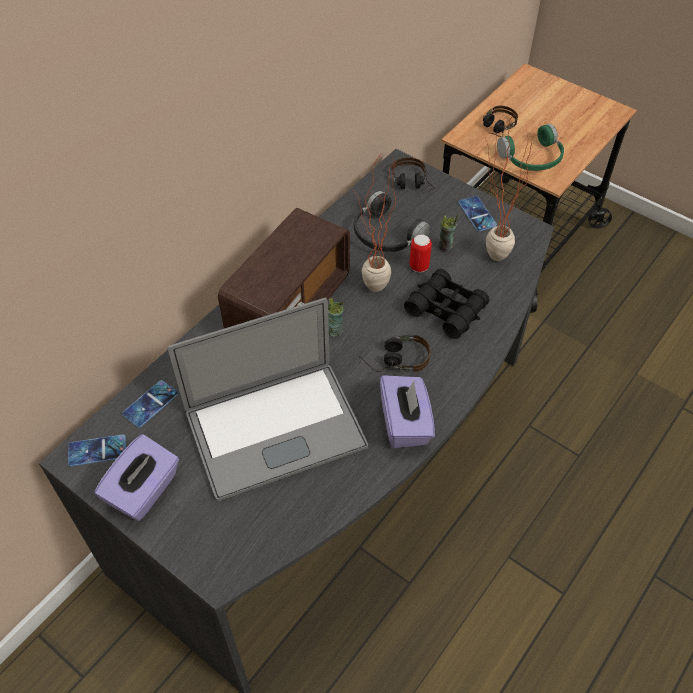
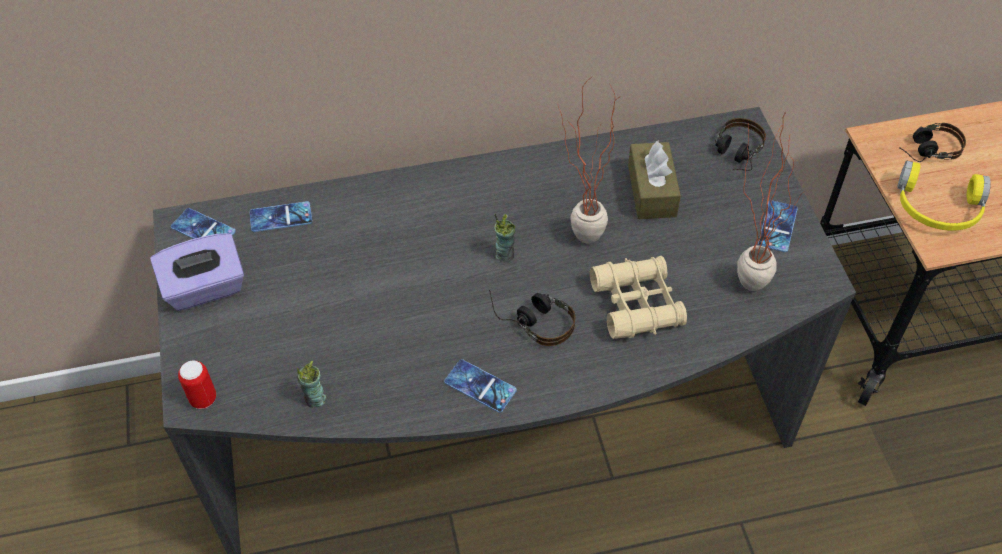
camera: 40 degrees right, 0 degrees up
(275, 429) = (360, 309): laptop -> none
(289, 307) = (484, 205): radio -> none
(385, 235) = (652, 191): black headphones -> brown tissue box
(405, 423) = (480, 386): purple tissue box -> phone
(419, 266) = (654, 244): can -> can (203, 398)
(445, 247) = (704, 240): cup -> cup (315, 399)
(446, 309) = (637, 304): black binoculars -> beige binoculars
(532, 159) = (937, 209): green headphones -> yellow headphones

